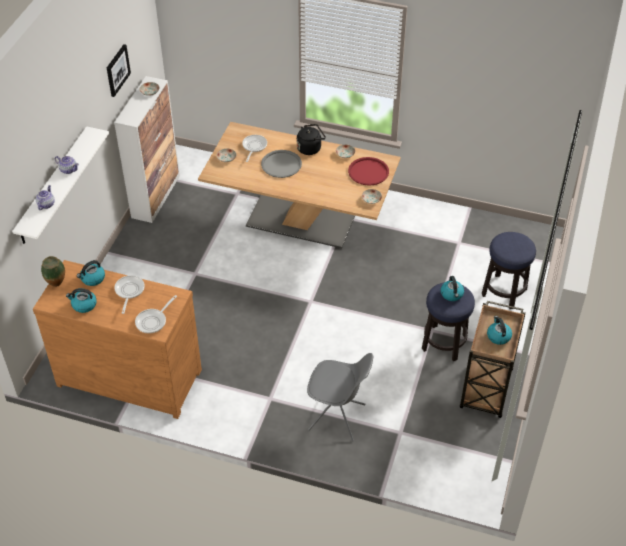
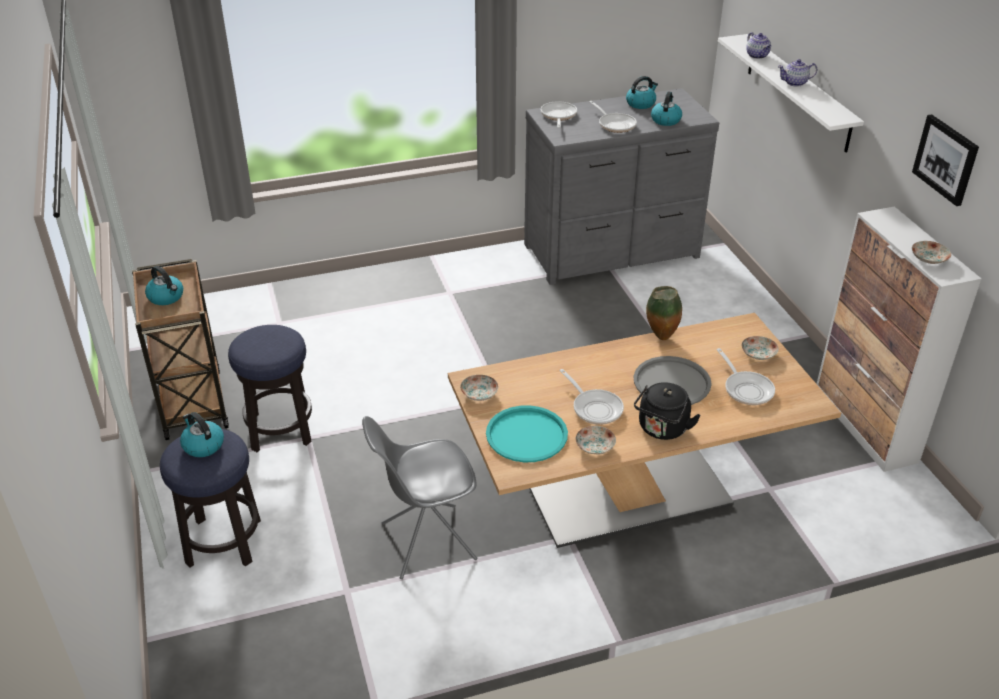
camera: 145 degrees right, 10 degrees down
(57, 285) = (690, 106): vase -> vase (660, 337)
(130, 375) = (613, 252): brown dresser -> grey dresser
(327, 169) = (595, 408): none -> frying pan
(338, 418) = (360, 307): grey chair -> grey chair (426, 541)
(368, 172) = (526, 435): red tray -> turquoise tray
(452, 294) = (266, 346): kettle -> kettle (203, 445)

